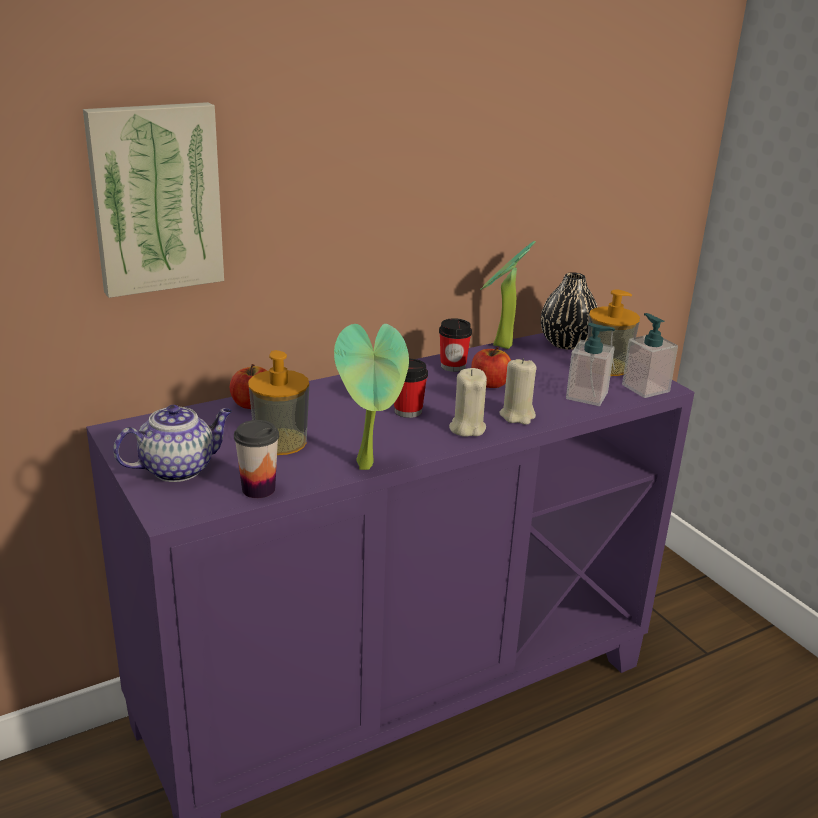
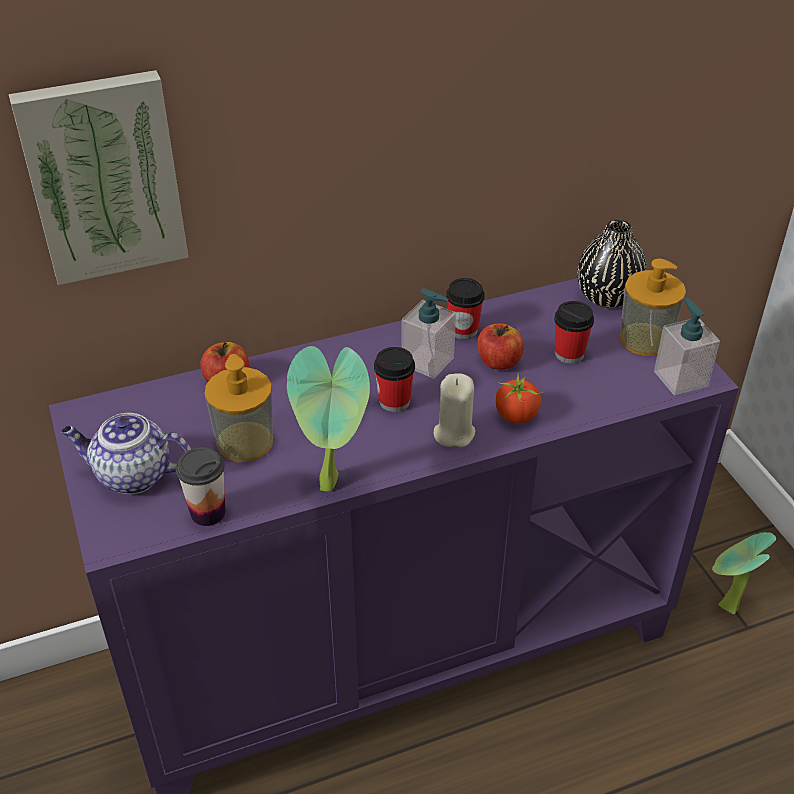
camera: 10 degrees right, 15 degrees up
(179, 468) = (132, 475): teapot -> teapot turned 150 degrees counterclockwise
(499, 347) = (525, 300): potted plant -> potted plant (724, 609)
(517, 415) = (516, 416): beige candle -> tomato
(547, 377) = (569, 354): none -> cup
(587, 396) = (606, 388): soap dispenser -> soap dispenser (428, 361)

